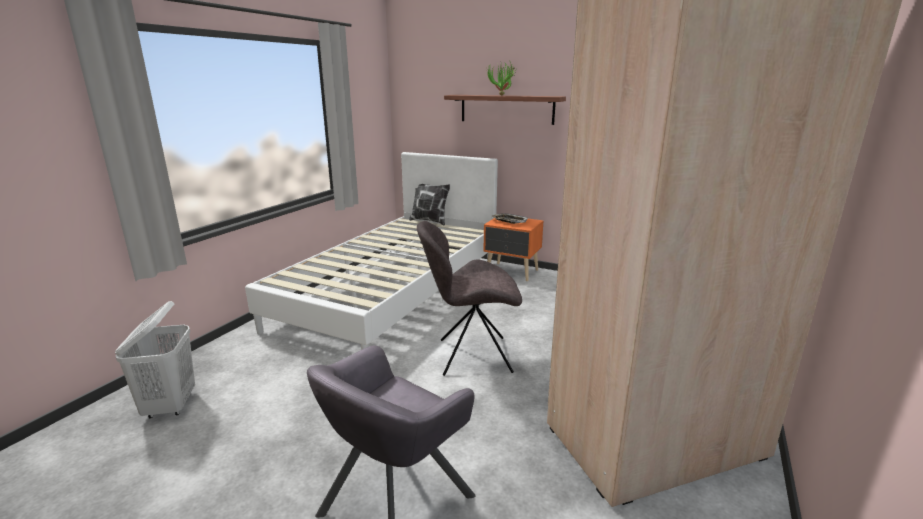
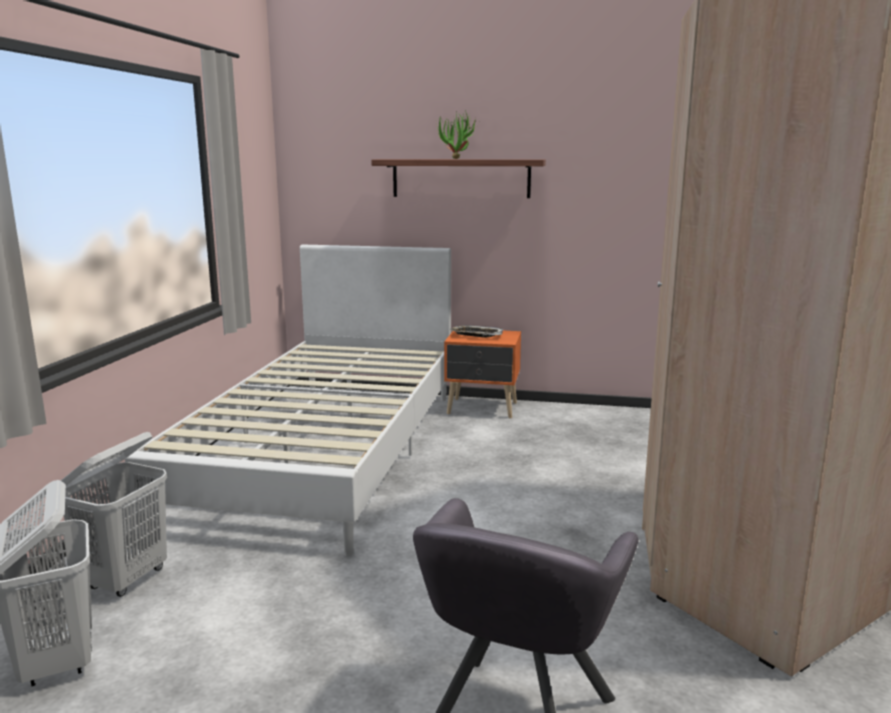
camera: 15 degrees left, 5 degrees down
(233, 361) = (126, 579): none -> white laundry basket
(429, 221) = (348, 345): pillow -> none
(471, 355) = (495, 522): grey chair -> none

